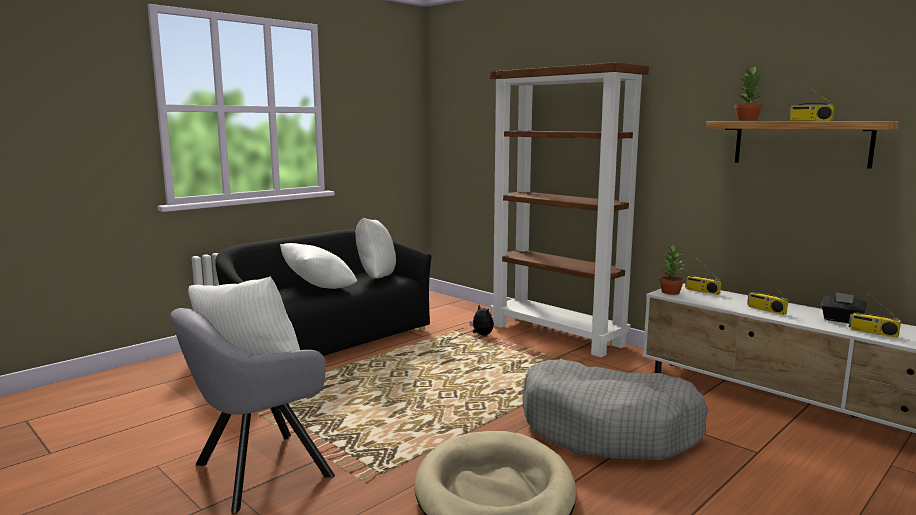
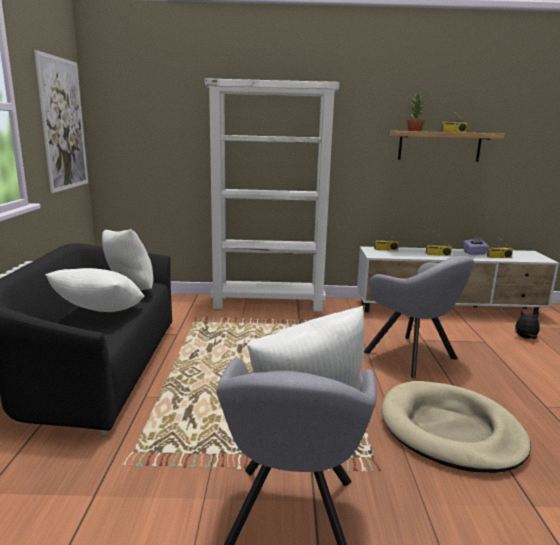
camera: 45 degrees left, 5 degrees up
(390, 123) = (63, 124): none -> picture
(481, 335) = (220, 319): plush toy -> plush toy (525, 338)
(558, 335) = (269, 303): brown bookcase -> white bookcase
(609, 429) = (414, 357): grey dog bed -> grey armchair
(670, 292) = (375, 254): potted plant -> none
(841, 320) = (474, 253): black tissue box -> purple tissue box

